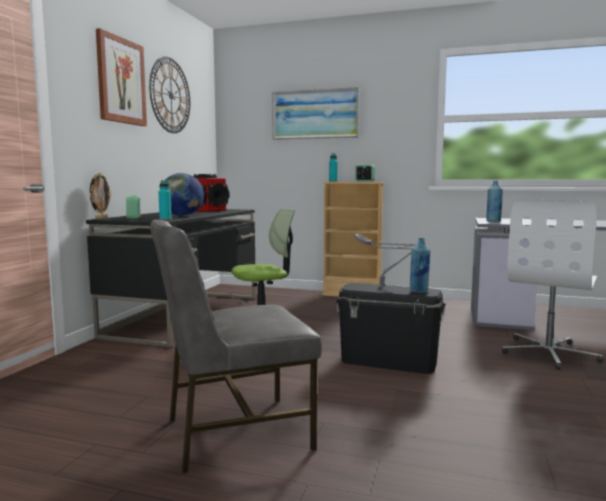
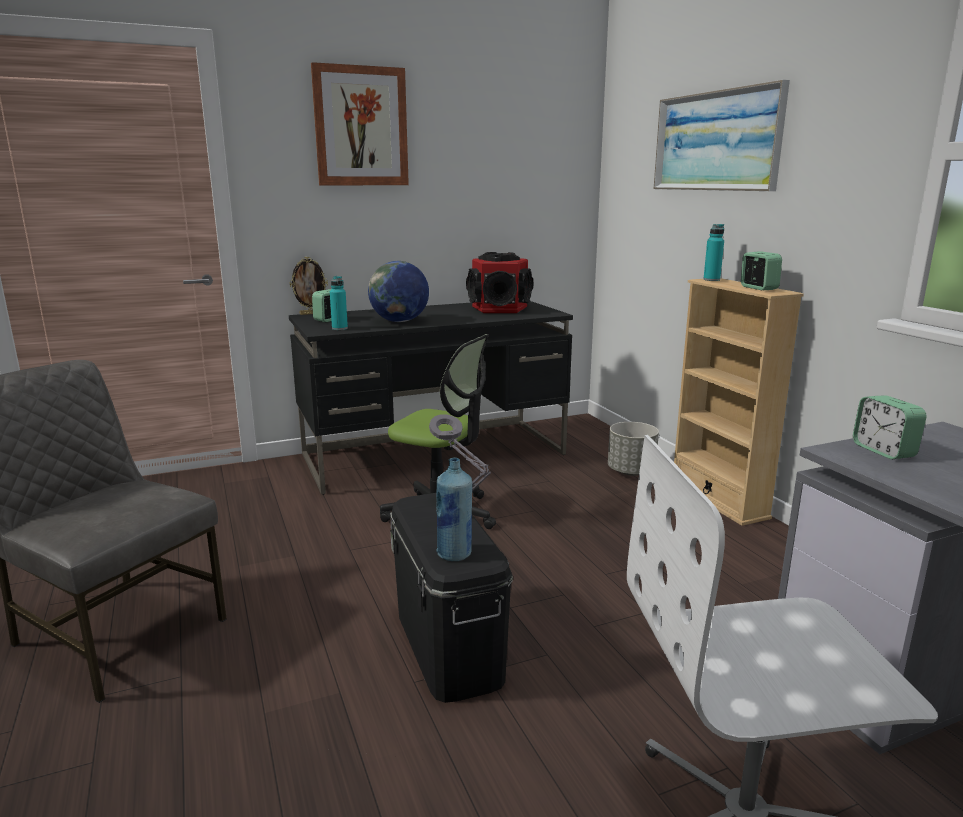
camera: 50 degrees right, 10 degrees up
(170, 95) = (475, 129): wall clock -> none
(298, 296) = (630, 471): none -> grey planter
(493, 221) = (883, 451): blue bottle -> alarm clock

